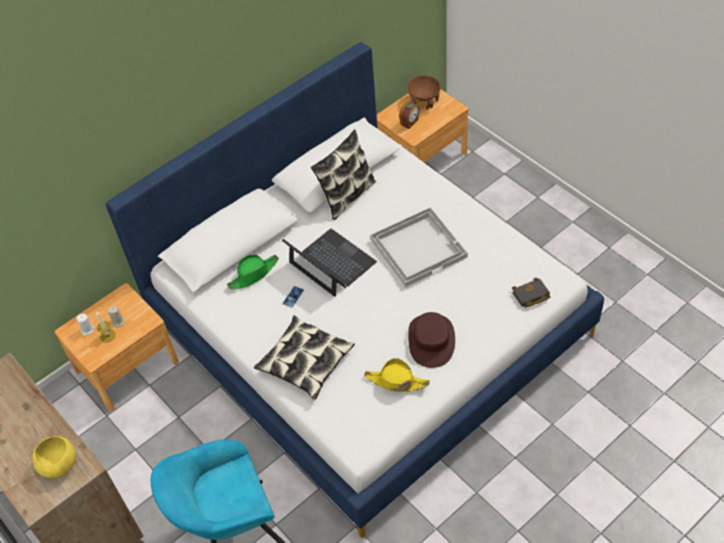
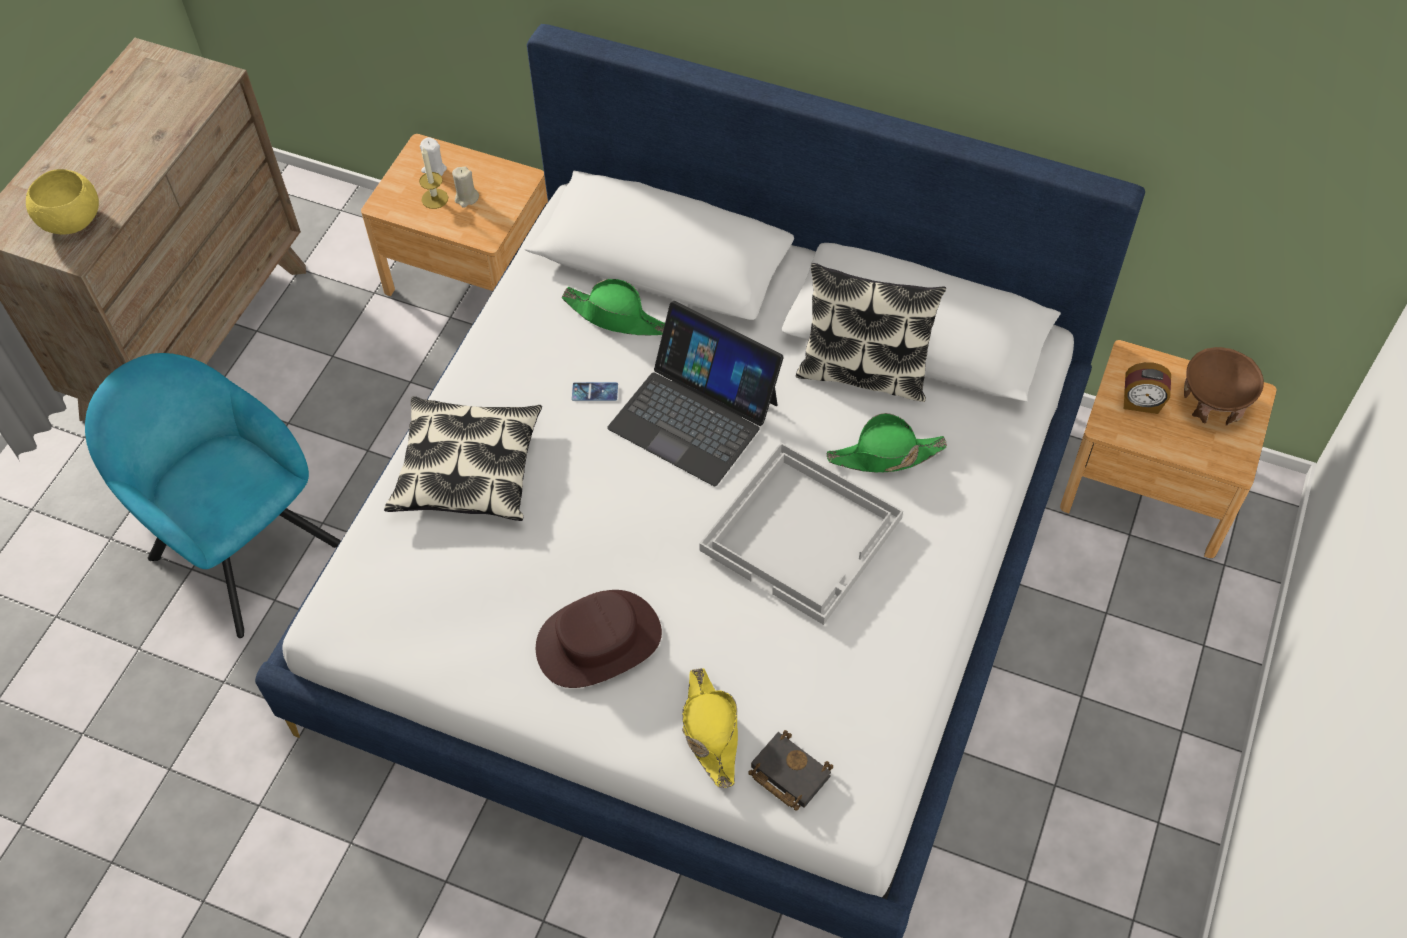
camera: 60 degrees right, 5 degrees up
(331, 263) = (694, 415): laptop -> laptop turned 105 degrees clockwise
(395, 205) = (885, 455): none -> green hat
(396, 381) = (481, 620): yellow hat -> yellow hat (710, 730)

